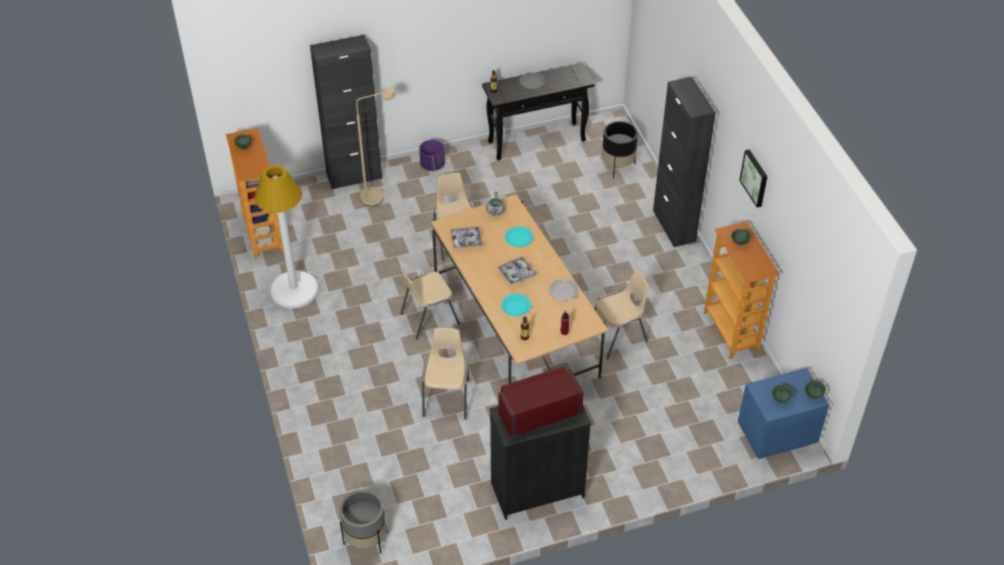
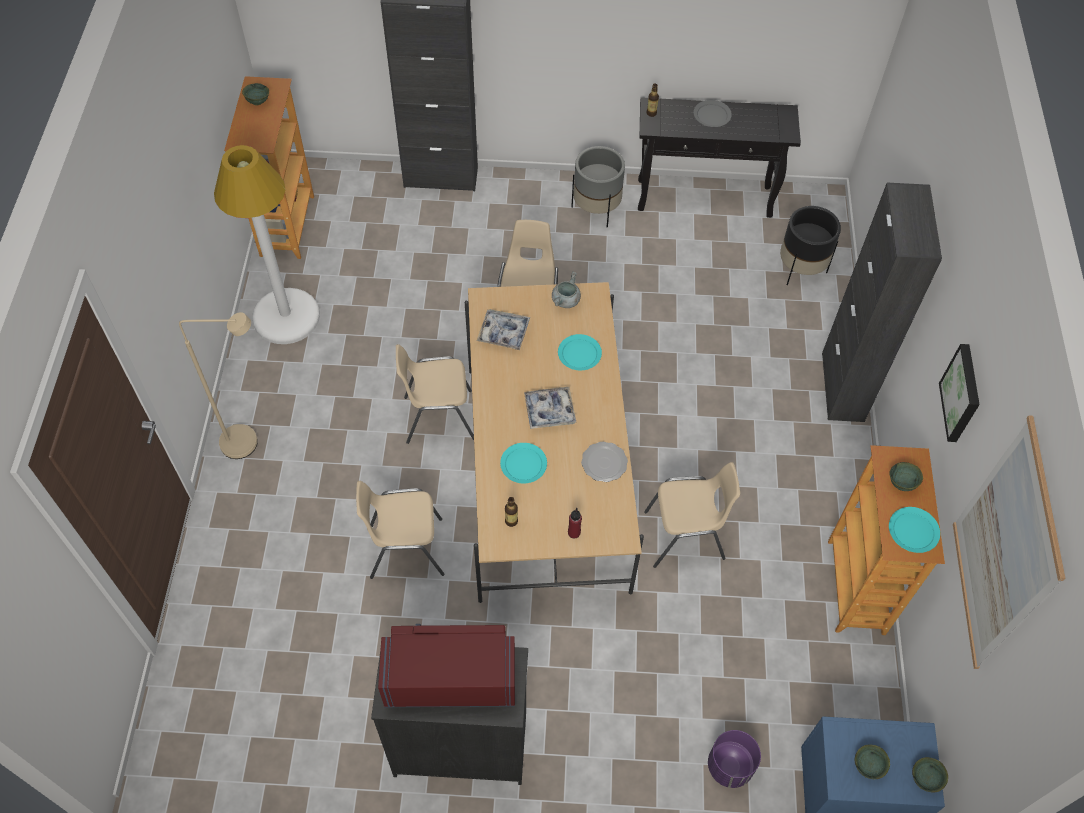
camera: 20 degrees right, 10 degrees up
(365, 539) = (192, 732): grey planter -> grey planter (596, 209)
(378, 196) = (458, 215): beige floor lamp -> beige floor lamp (249, 443)
(432, 165) = (549, 191): purple planter -> purple planter (730, 766)
(447, 397) = (405, 548): beige chair -> beige chair turned 120 degrees counterclockwise
(756, 263) = (913, 530): none -> turquoise plate
(808, 237) = (1004, 548): none -> picture

